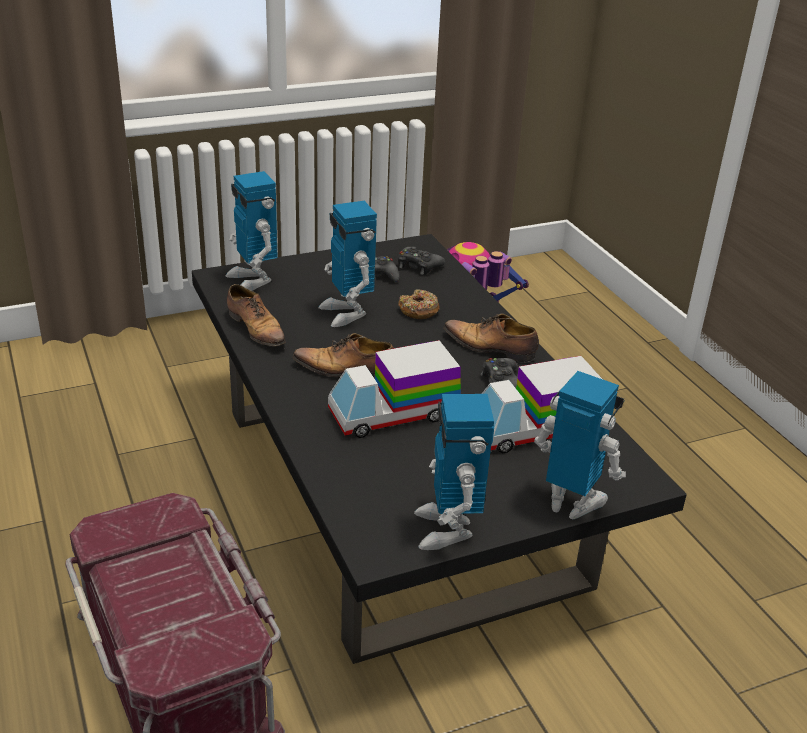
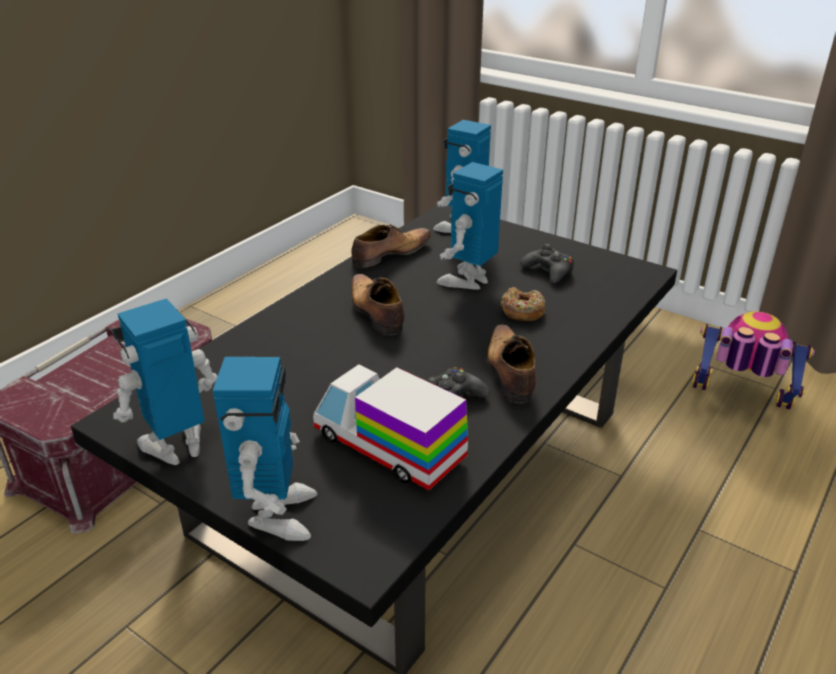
camera: 60 degrees right, 0 degrees up
(256, 329) = (390, 254): shoe -> shoe turned 150 degrees counterclockwise
(393, 414) = (332, 357): toy truck -> none
(418, 266) = (603, 284): black game controller -> none

